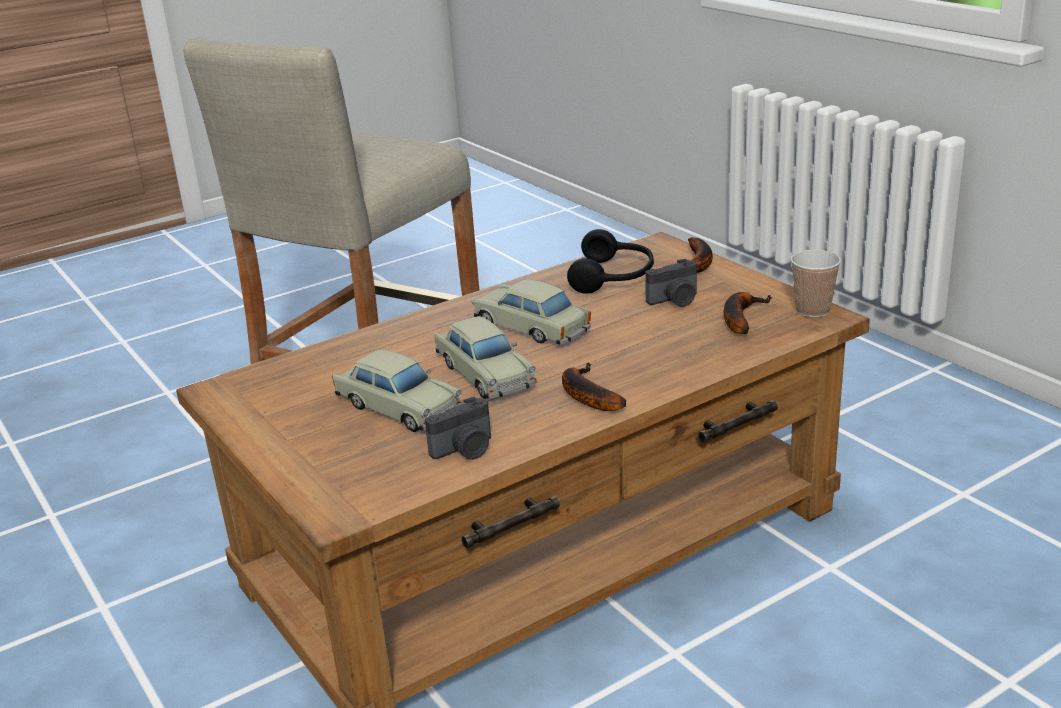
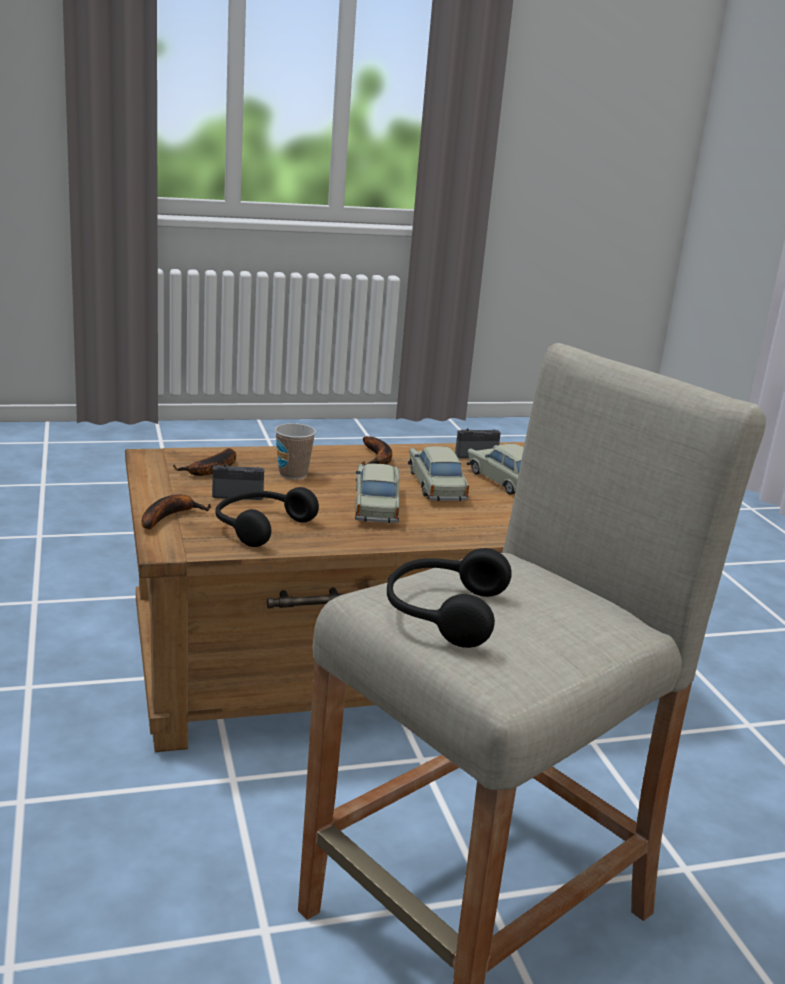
camera: 165 degrees left, 5 degrees down
(388, 144) = (442, 612): none -> black headphones
(531, 327) = (376, 506): beige toy car -> beige toy car turned 150 degrees counterclockwise
(812, 310) = (153, 461): cup -> cup (293, 474)

